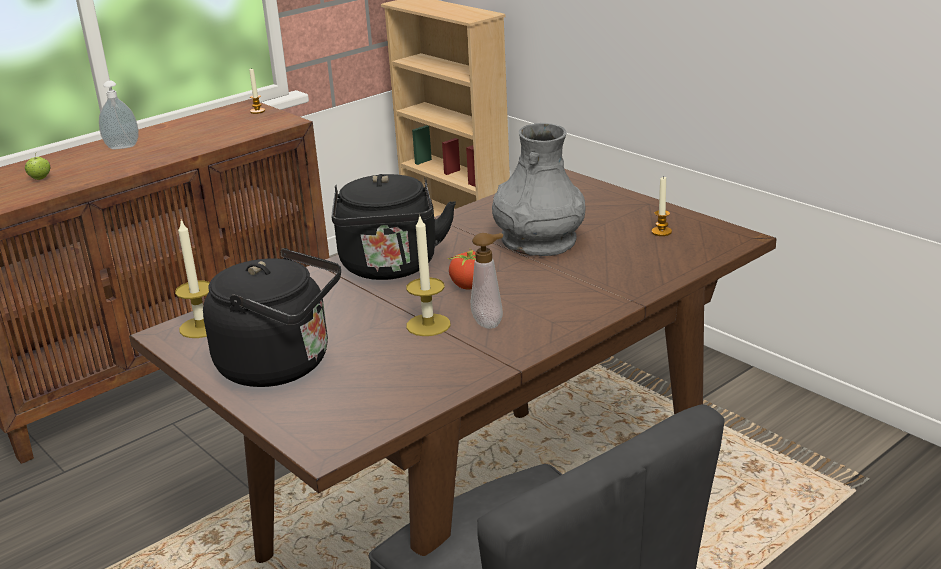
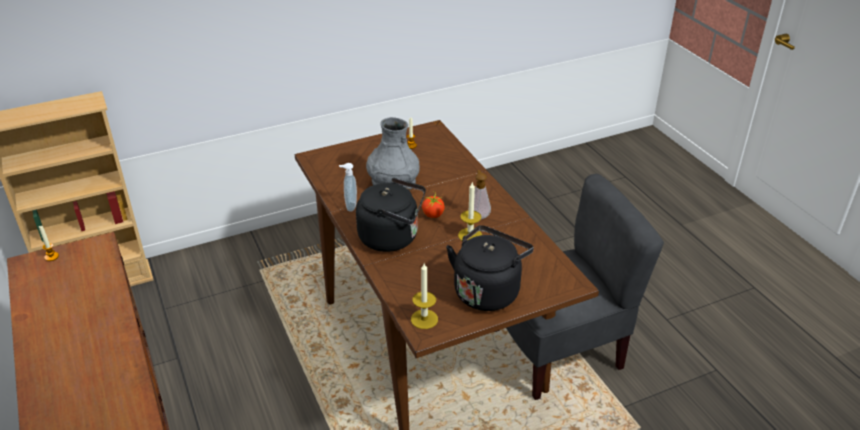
camera: 75 degrees left, 10 degrees up
(40, 178) = (91, 397): apple -> none
(122, 146) = (56, 342): soap dispenser -> soap dispenser (350, 206)

